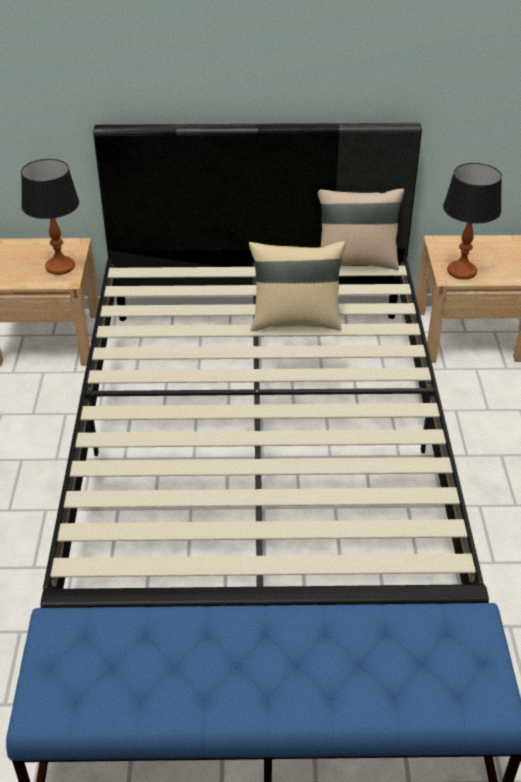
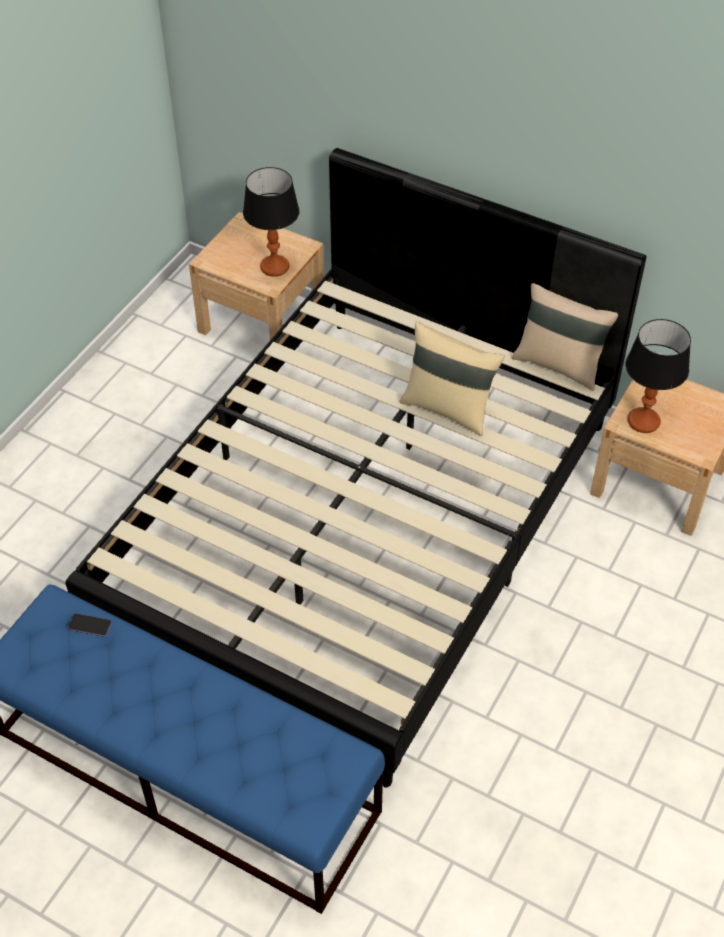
camera: 30 degrees right, 10 degrees up
(113, 626) = (90, 625): none -> phone

